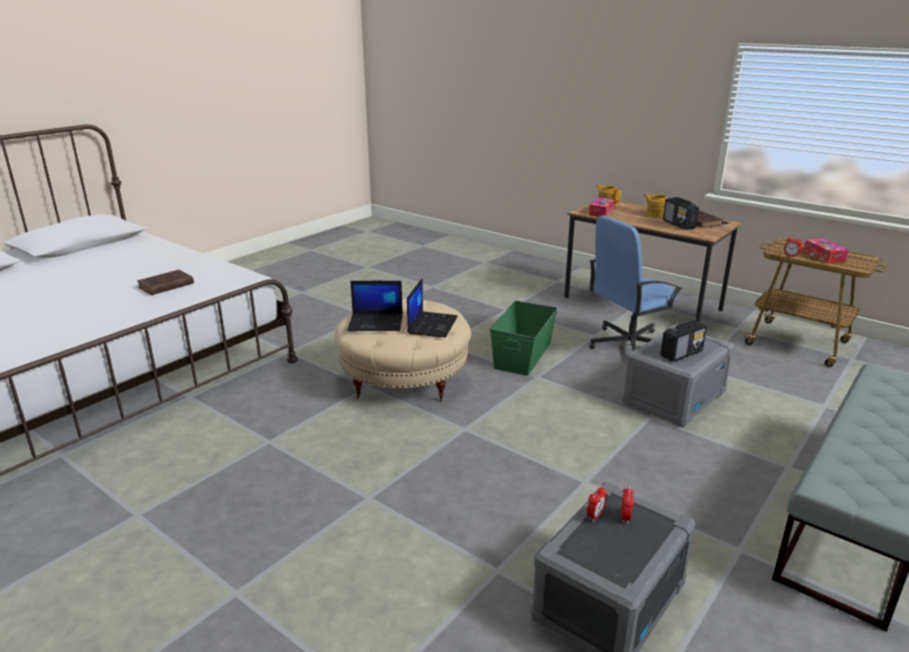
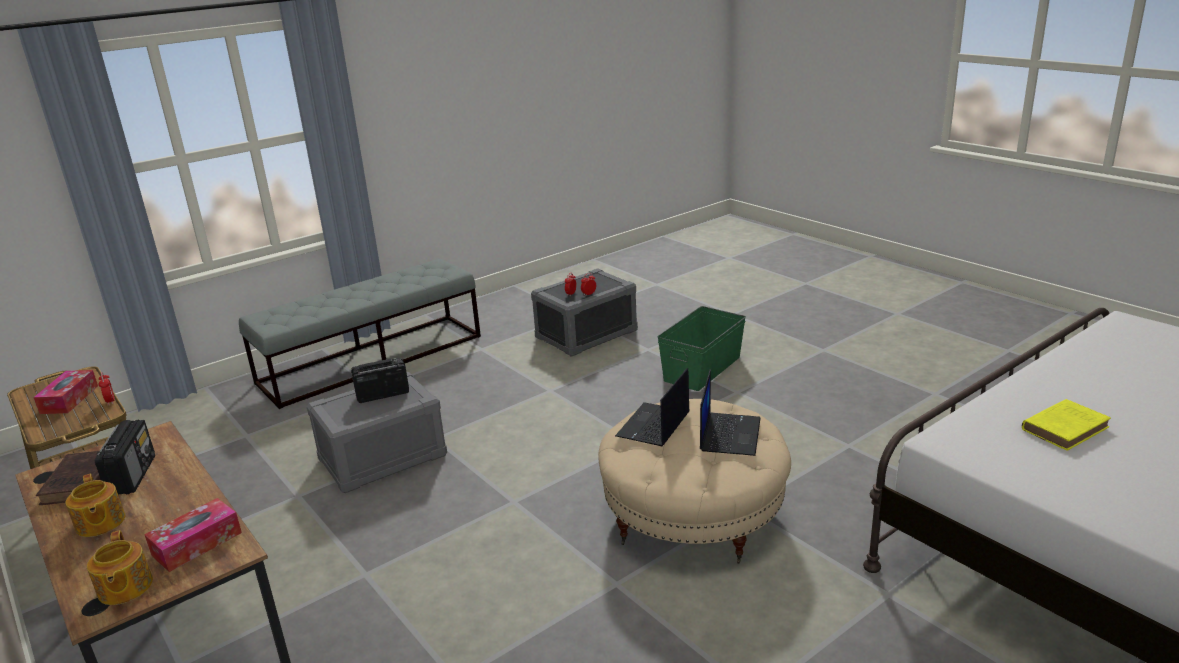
camera: 165 degrees left, 0 degrees up
(165, 286) = (1066, 428): brown book -> yellow book
(376, 323) = (729, 434): laptop -> laptop turned 90 degrees clockwise
(522, 355) = (509, 542): green storage box -> green storage box (703, 368)
(628, 345) = (337, 546): blue office chair -> none

